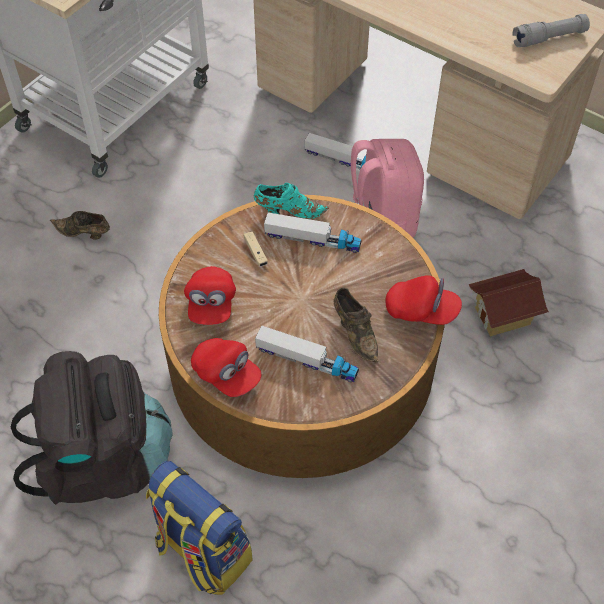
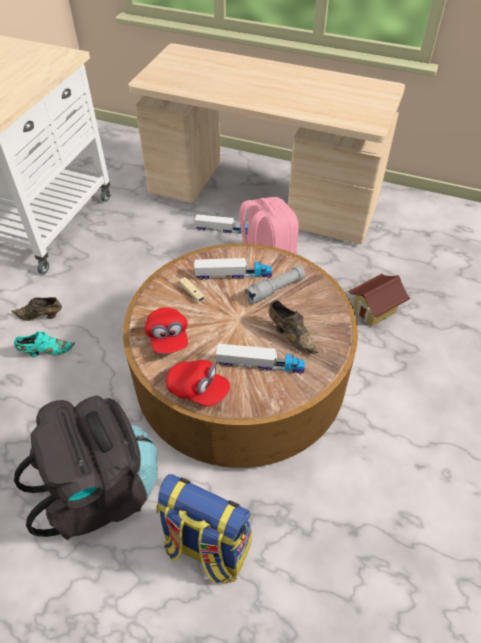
camera: 15 degrees left, 5 degrees down
(288, 211) = (207, 258): turquoise shoe -> turquoise shoe (45, 351)
(421, 310) = (334, 308): red cap -> none
(549, 38) = (366, 102): grey flashlight -> grey flashlight (275, 290)

